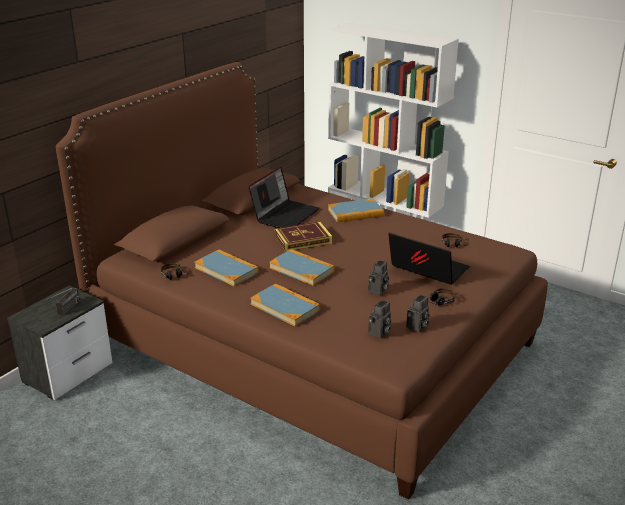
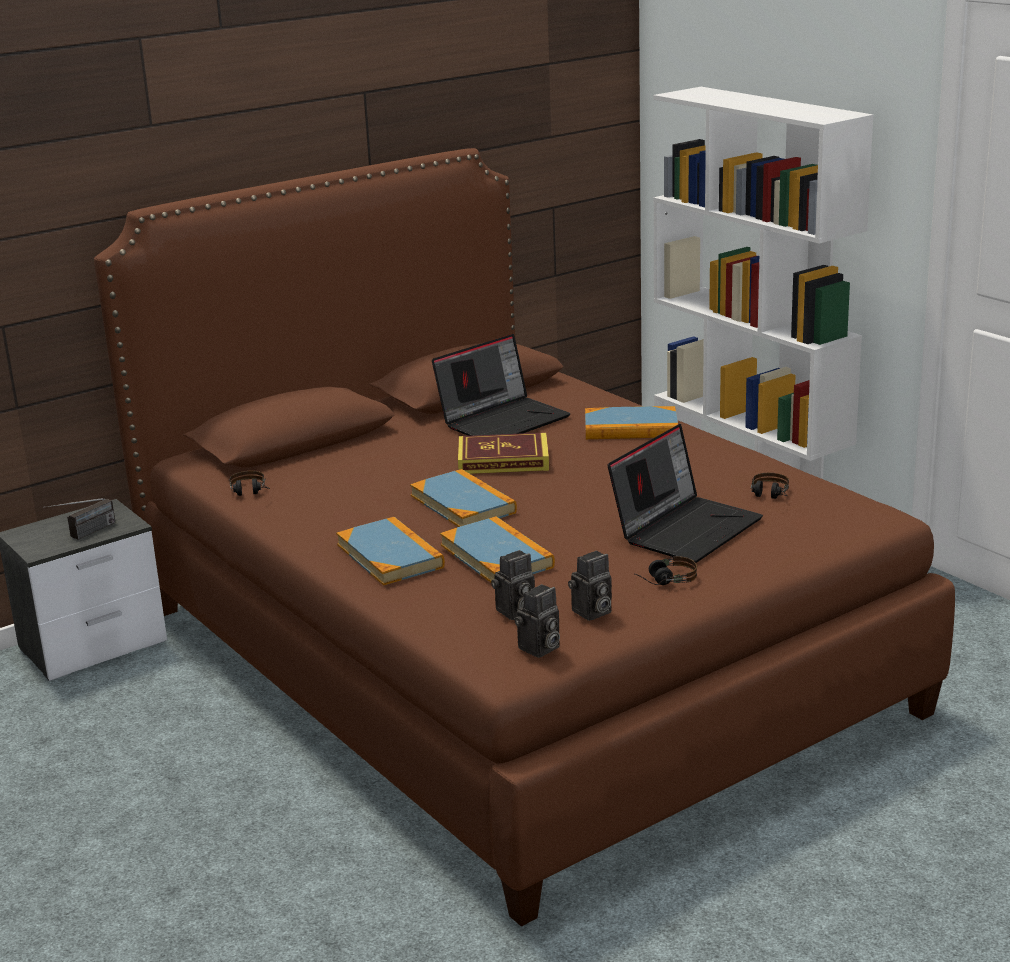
camera: 20 degrees right, 5 degrees down
(226, 270) = (339, 492): book -> book (496, 556)
(378, 291) = (566, 550): camera -> camera (539, 649)
(426, 270) = (686, 528): laptop -> laptop turned 75 degrees clockwise

